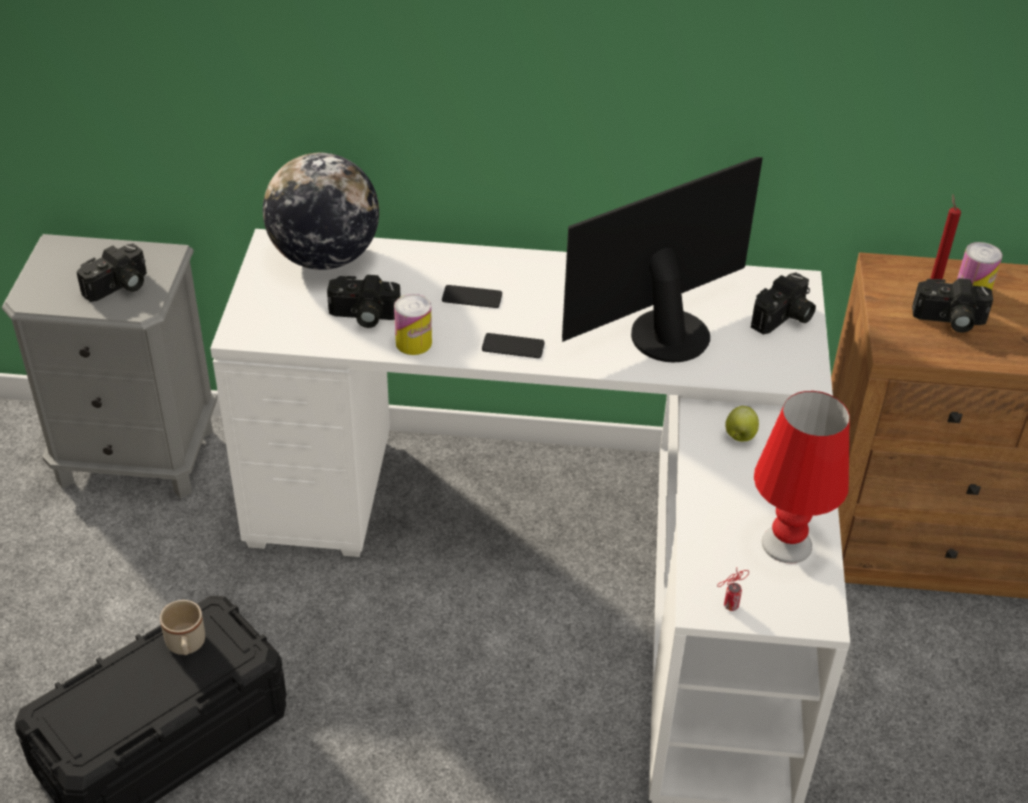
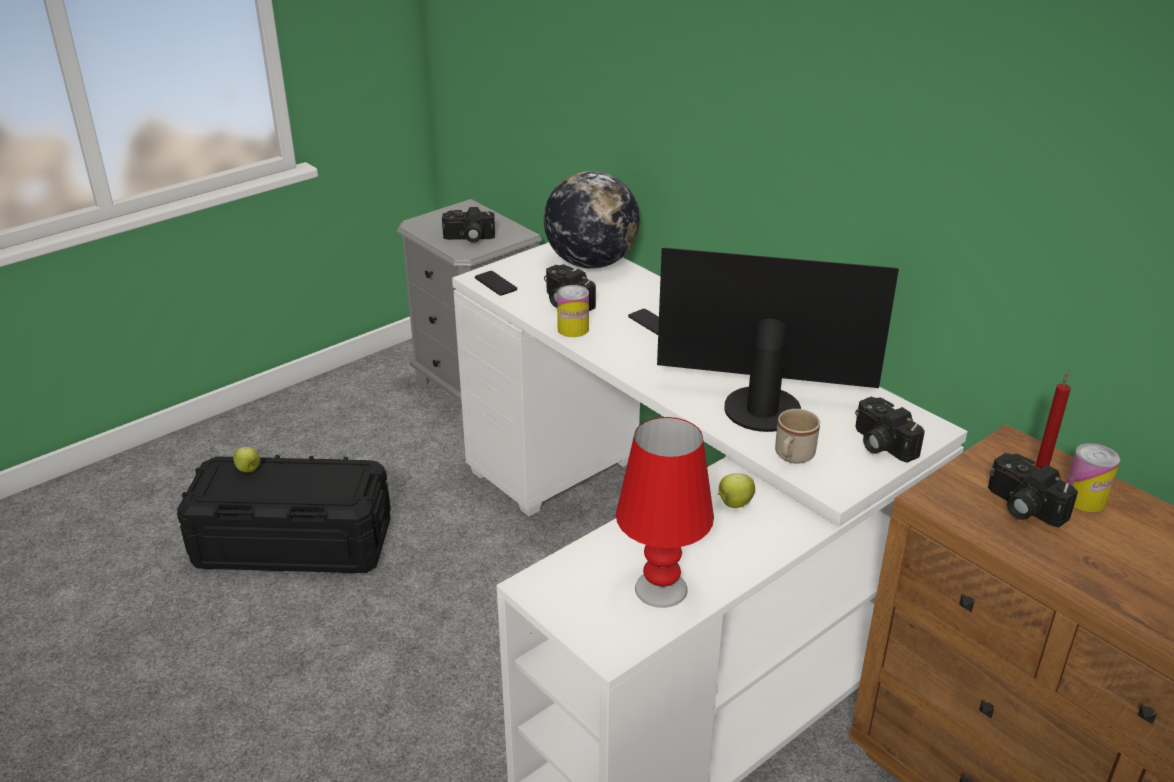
camera: 45 degrees right, 10 degrees down
(91, 694) = (249, 470): none -> apple
(186, 646) = (325, 476): beige mug -> beige mug (792, 457)
(513, 346) = (635, 361): phone -> phone (495, 284)
(729, 606) = (553, 598): can -> none
(784, 319) = (880, 444): camera -> camera turned 60 degrees clockwise

